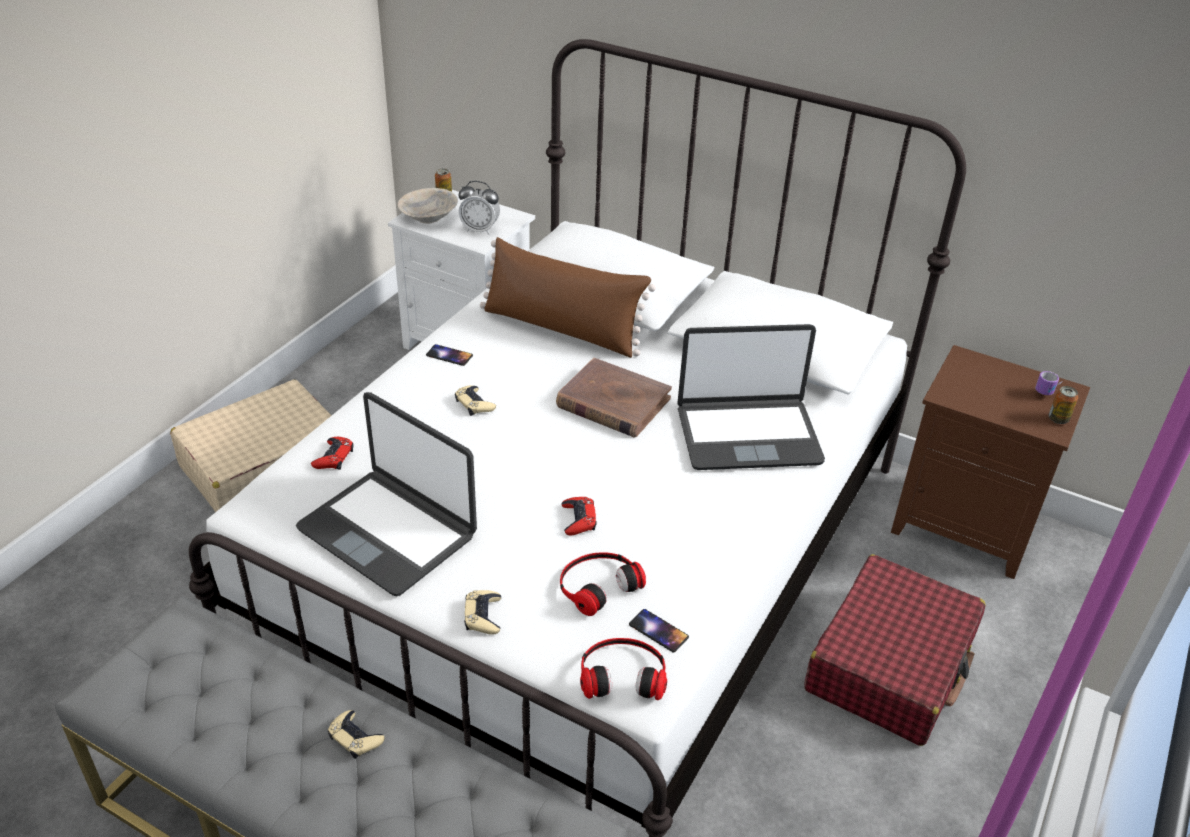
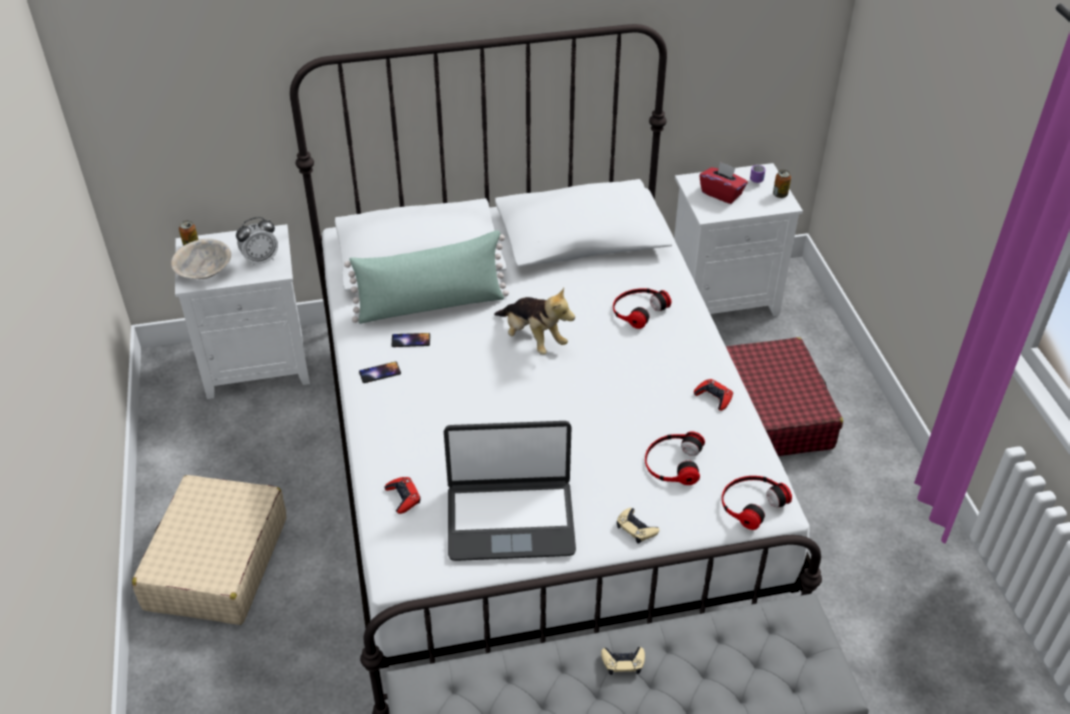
camera: 40 degrees left, 5 degrees up
(474, 404) = (446, 397): beige game controller -> none
(561, 329) = (431, 305): brown pillow -> green pillow
(578, 519) = (612, 430): red game controller -> red game controller (714, 397)
(613, 403) = (533, 338): brown book -> plush toy
(658, 631) = (737, 465): phone -> phone (411, 340)
(747, 435) = (638, 309): laptop -> headphones
(966, 526) = (723, 296): brown nightstand -> white nightstand
(986, 385) = (721, 193): none -> red tissue box

